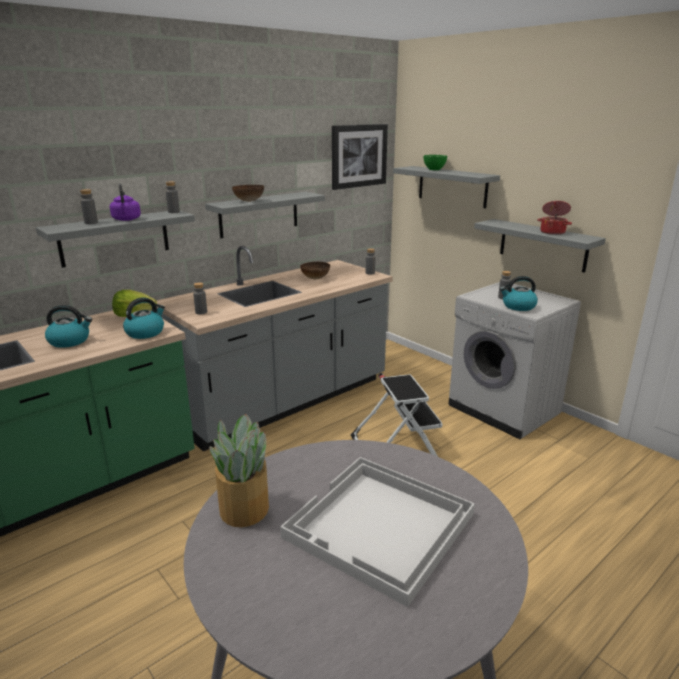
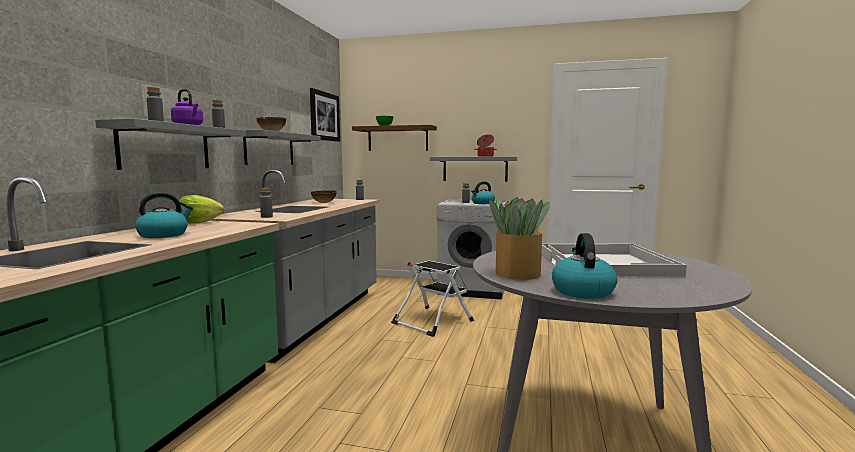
camera: 35 degrees left, 15 degrees down
(145, 332) = (239, 226): kettle -> kettle (582, 291)
(452, 186) = (397, 139): grey shelf -> brown shelf

